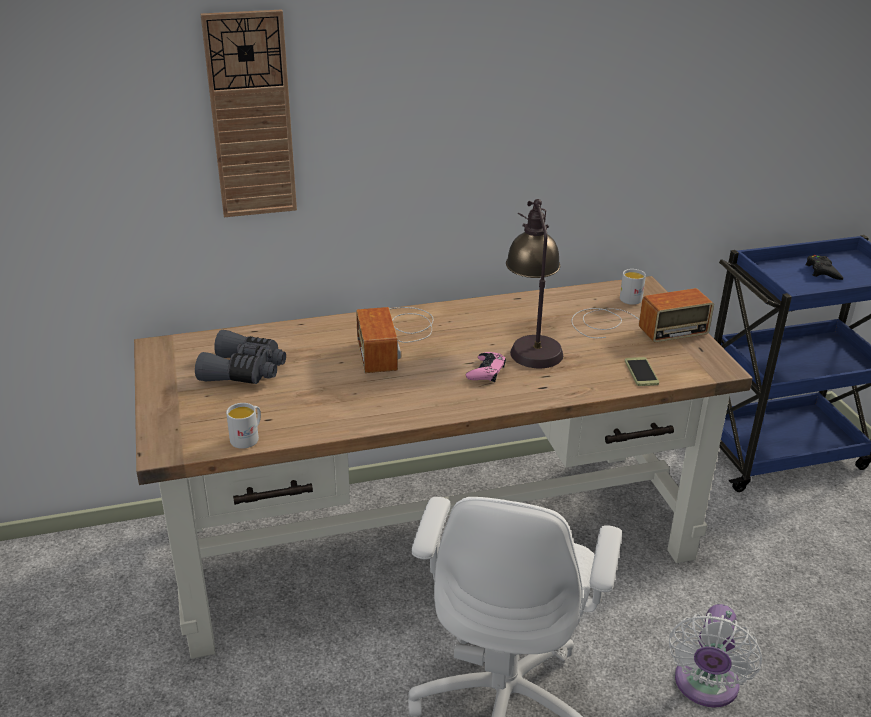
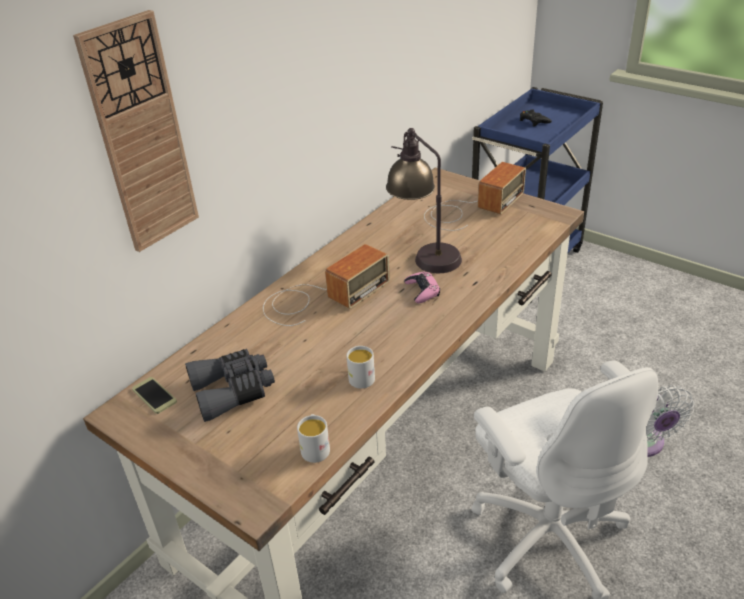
camera: 35 degrees left, 5 degrees up
(396, 337) = (321, 297): radio -> radio turned 90 degrees counterclockwise
(631, 297) = (443, 188): white mug -> white mug (360, 376)
(641, 372) = (519, 240): phone -> phone (154, 396)

